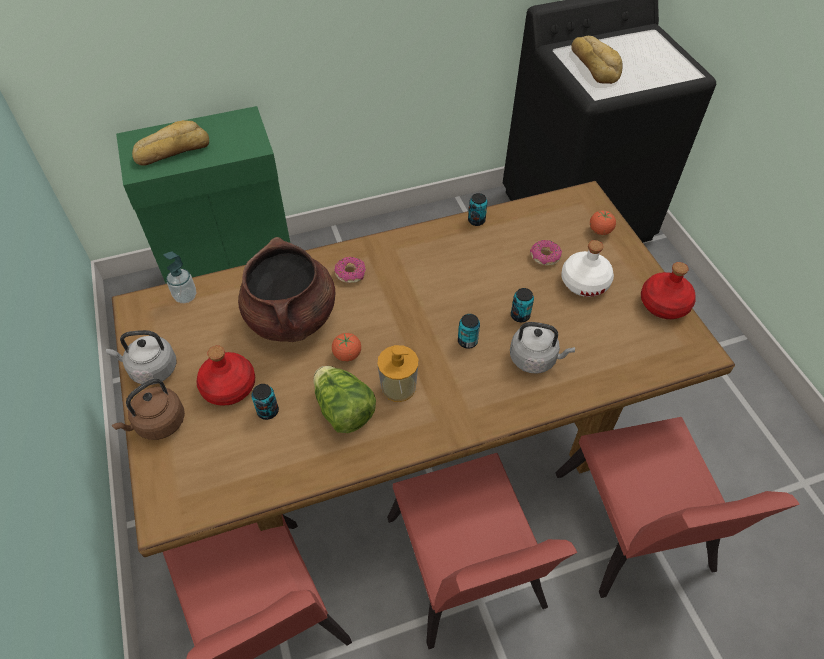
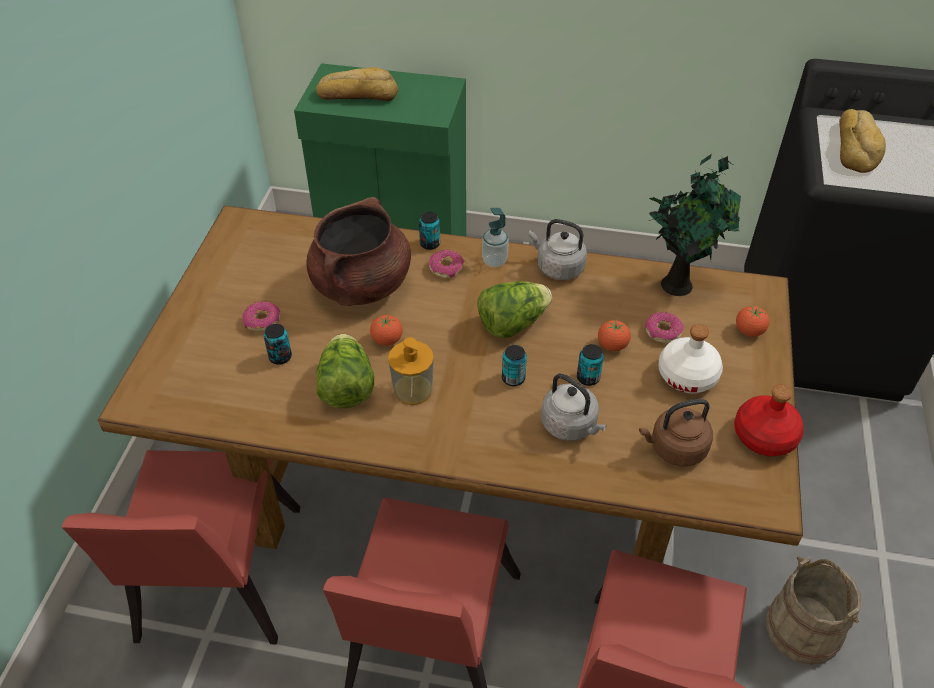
camera: 30 degrees right, 5 degrees down
(151, 369) = (211, 279): grey kettle -> grey kettle (557, 268)
(158, 423) = (184, 326): brown kettle -> brown kettle (675, 449)
(185, 296) = (284, 229): soap dispenser -> soap dispenser (494, 261)
(228, 387) = (262, 321): red bottle -> donut
(435, 297) = (512, 324): none -> lettuce
(476, 220) = (614, 268): can -> can (430, 244)
(518, 282) = (612, 345): none -> tomato
(529, 214) = (678, 283): none -> potted plant
(693, 424) = (803, 629): none -> beige bucket

